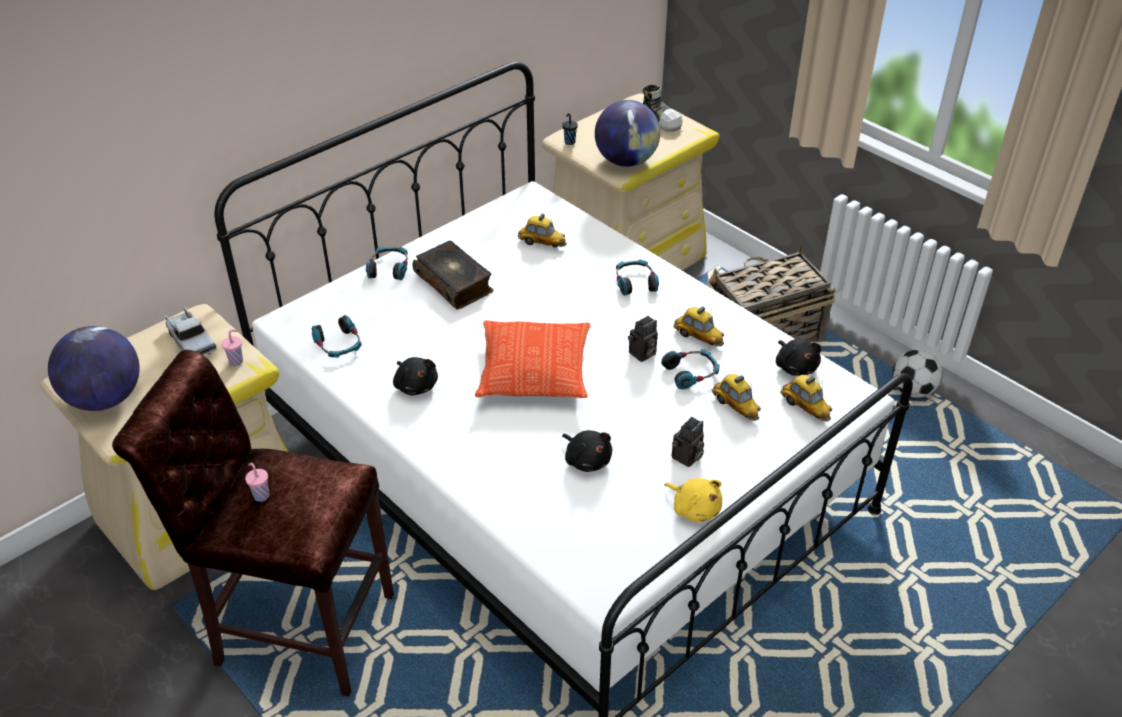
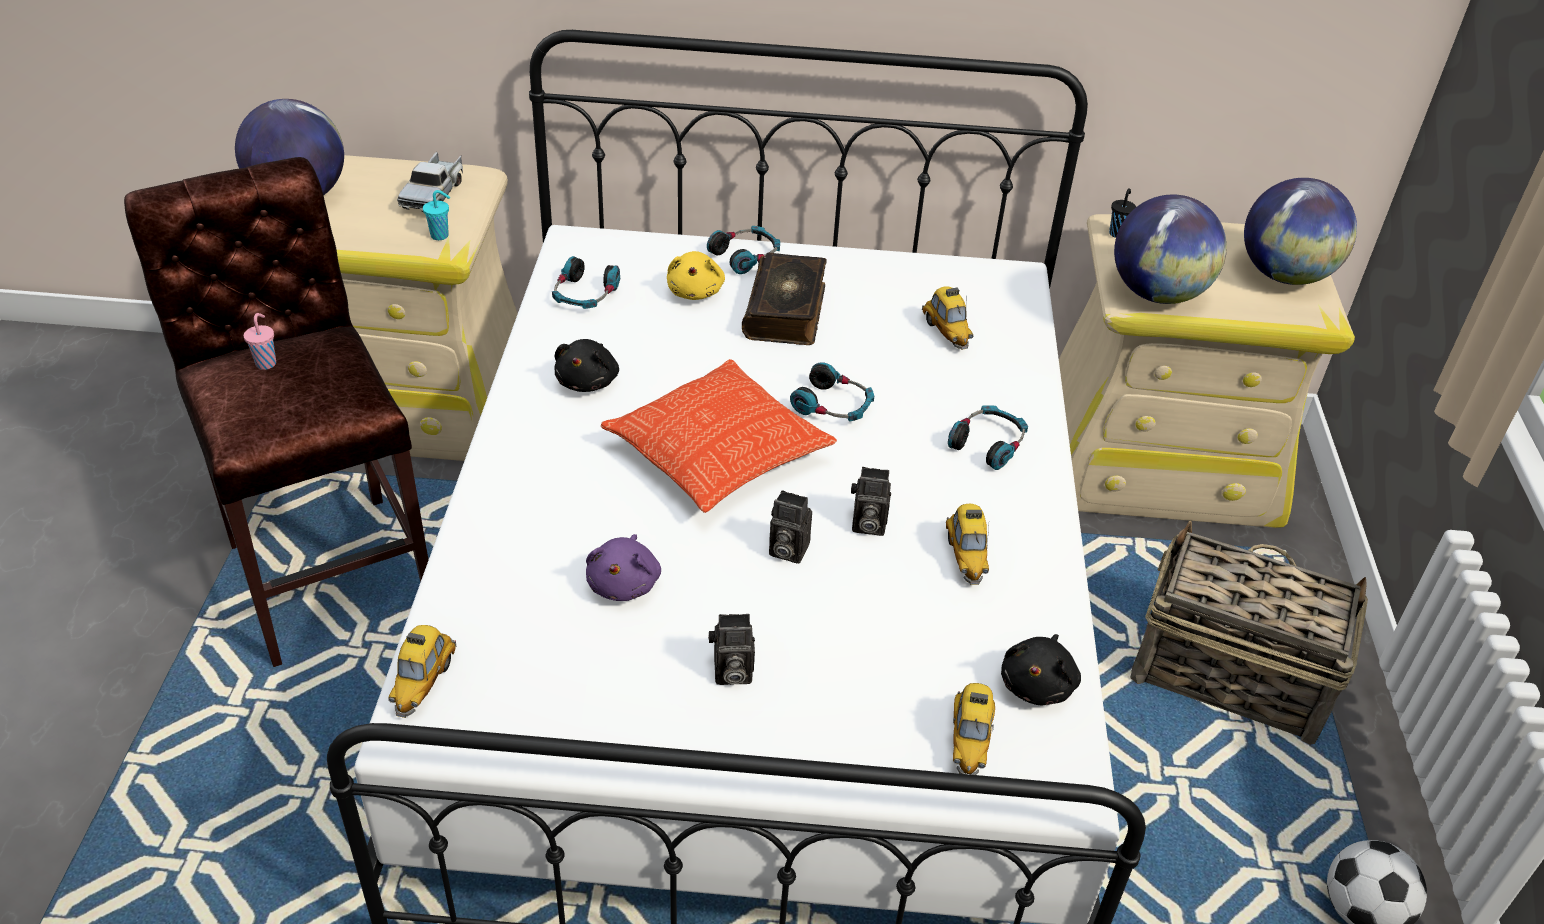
camera: 45 degrees right, 0 degrees up
(237, 361) = (441, 235): pink cup -> turquoise cup
(587, 460) = (624, 583): black plush toy -> purple plush toy
(628, 391) = (786, 550): none -> camera
(661, 120) = (1284, 275): shoe -> globe
(691, 373) = (890, 588): headphones -> headphones (833, 406)
(694, 508) = (647, 732): yellow plush toy -> yellow plush toy (695, 291)
(735, 406) = (881, 666): toy car -> toy car (424, 682)

